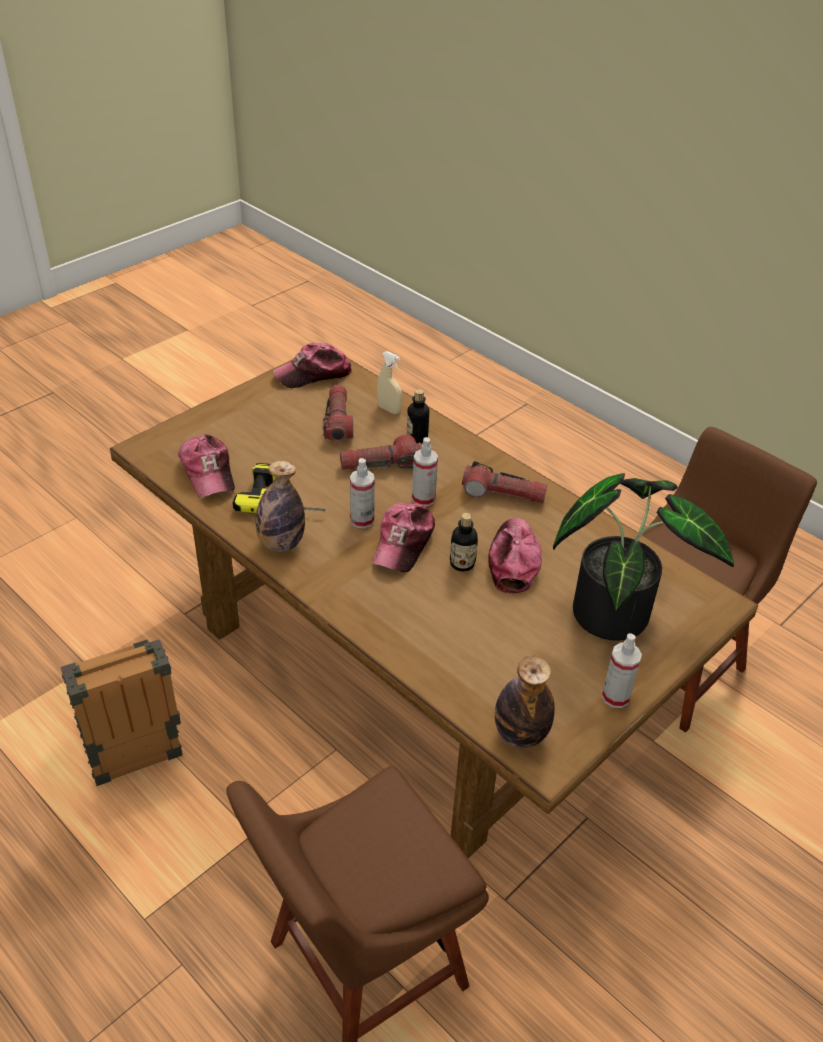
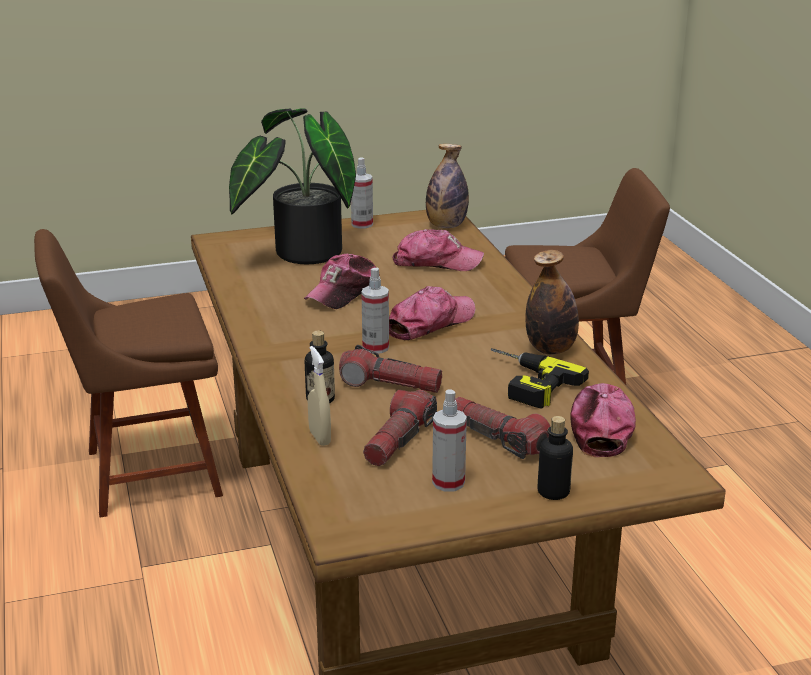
camera: 150 degrees left, 15 degrees down
(131, 750) = (725, 569): crate -> none
(313, 374) = (377, 513): cap -> cap (436, 262)
(362, 520) = (455, 347): spray bottle -> spray bottle (448, 482)
(462, 564) = (391, 300): bottle -> bottle (553, 492)
(503, 494) = (292, 332): flashlight -> flashlight (497, 438)

